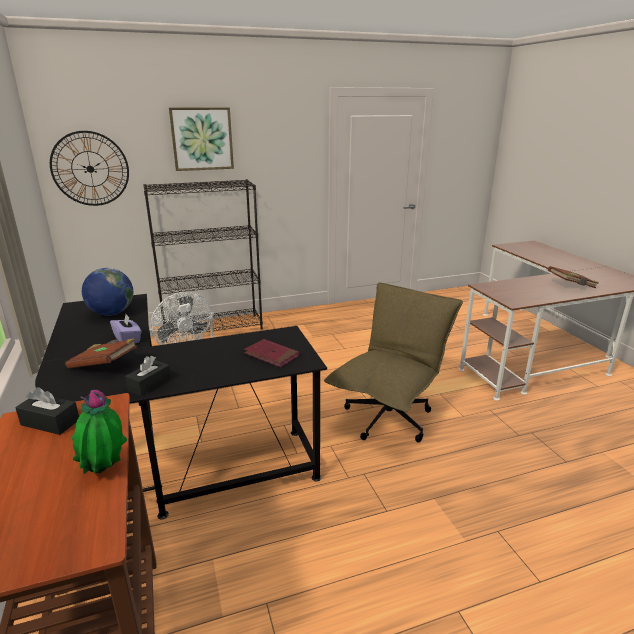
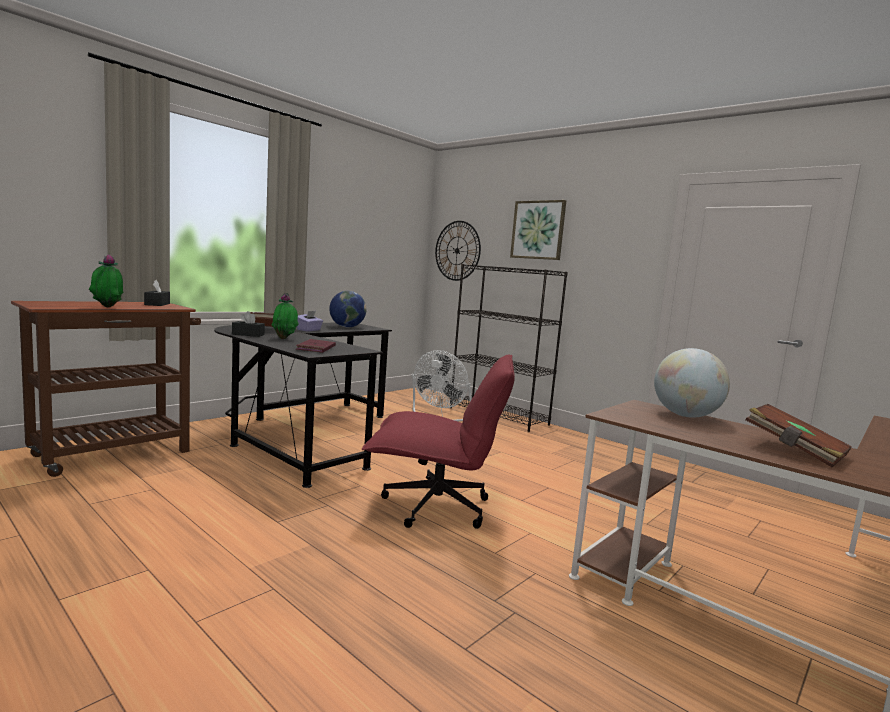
camera: 60 degrees right, 15 degrees down
(194, 364) = (284, 338): none -> potted plant
(387, 419) = (435, 506): beige office chair -> red office chair
(508, 284) = (685, 416): none -> globe

